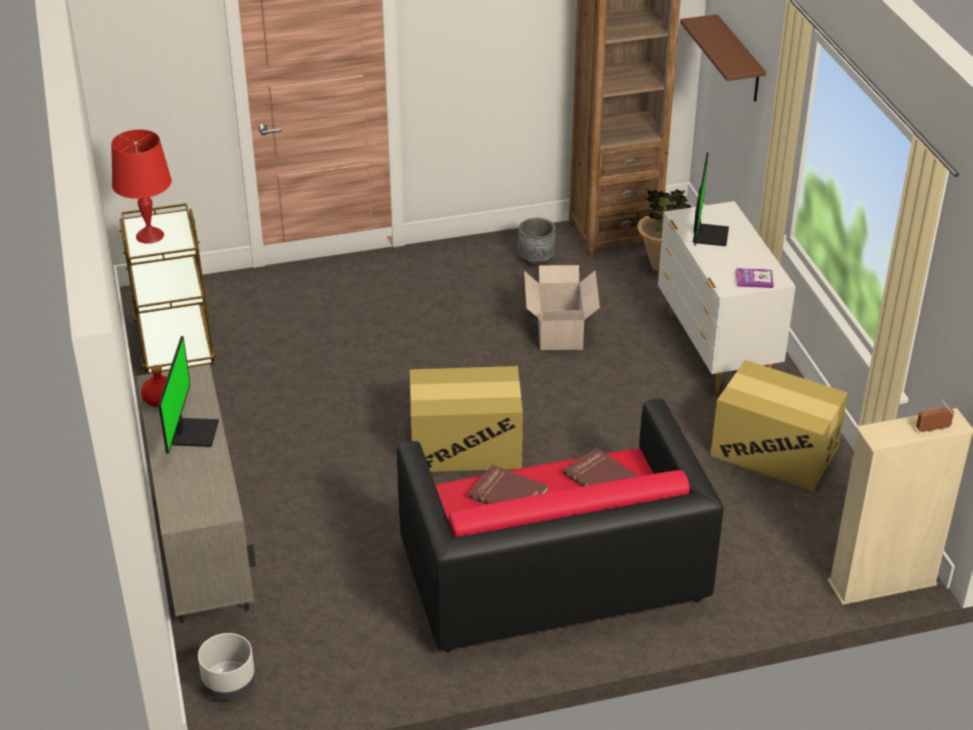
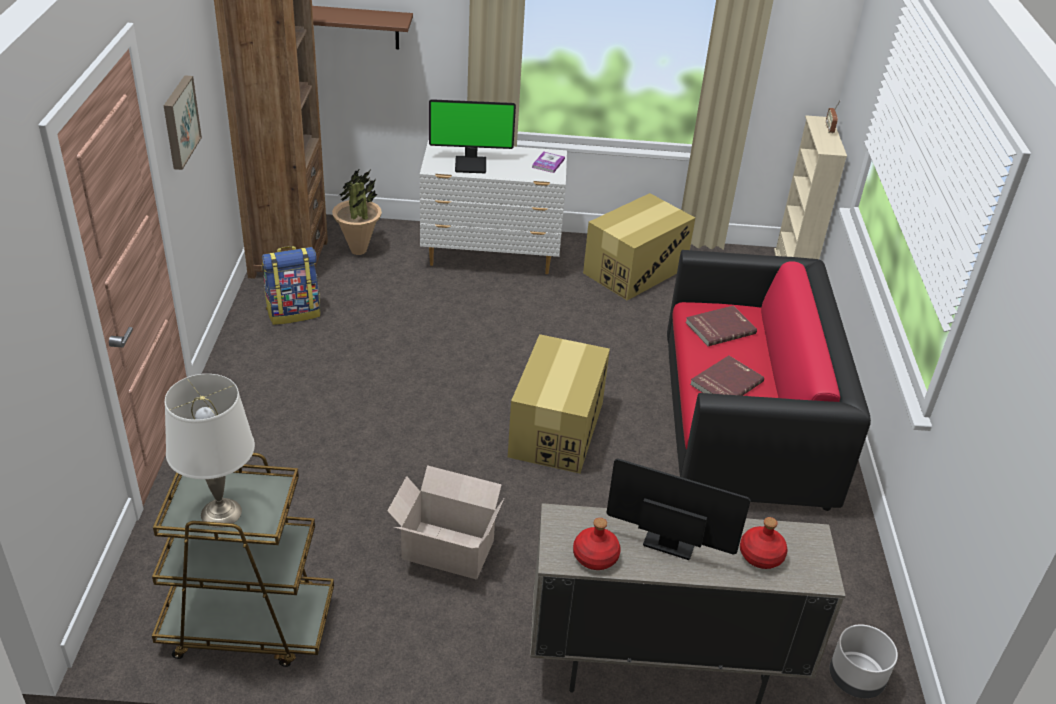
camera: 75 degrees left, 0 degrees up
(149, 235) = (220, 513): red table lamp -> white table lamp
(190, 483) = (761, 556): none -> red bottle
(459, 34) = (179, 122): none -> picture
(536, 260) = (294, 312): grey planter -> backpack
(560, 329) = (413, 328): cardboard box -> cardboard box (445, 548)
(708, 235) = (471, 164): monitor -> monitor turned 150 degrees clockwise

